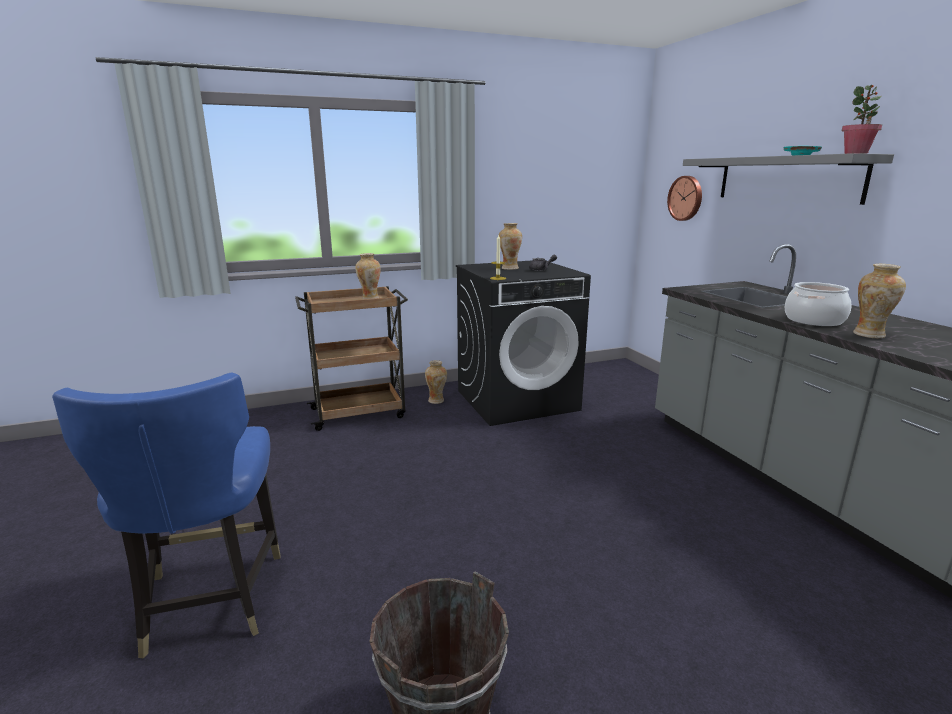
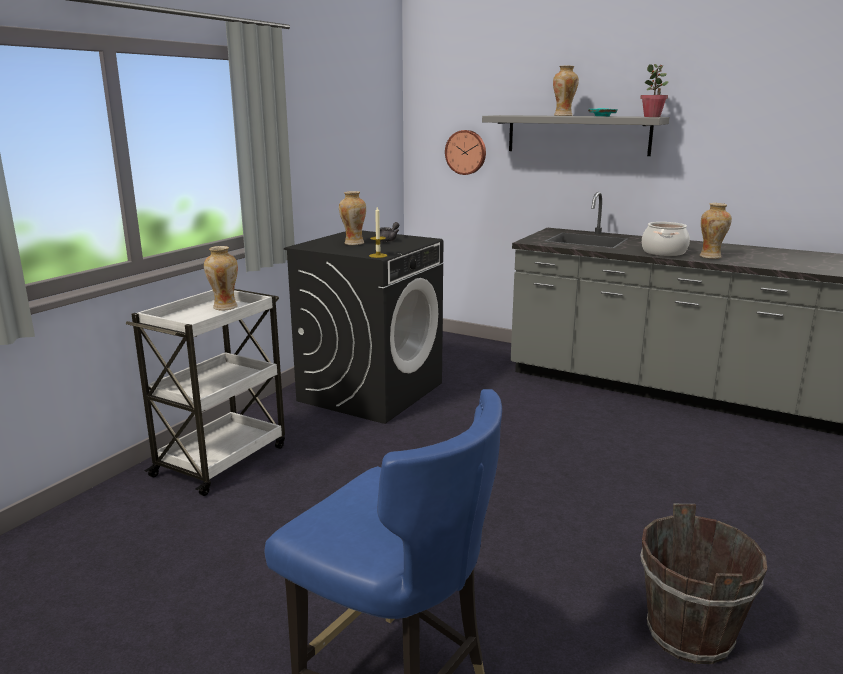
camera: 40 degrees left, 0 degrees up
(360, 412) = (222, 459): brown cart -> white cart
(436, 401) = (290, 418): vase -> vase (563, 116)

